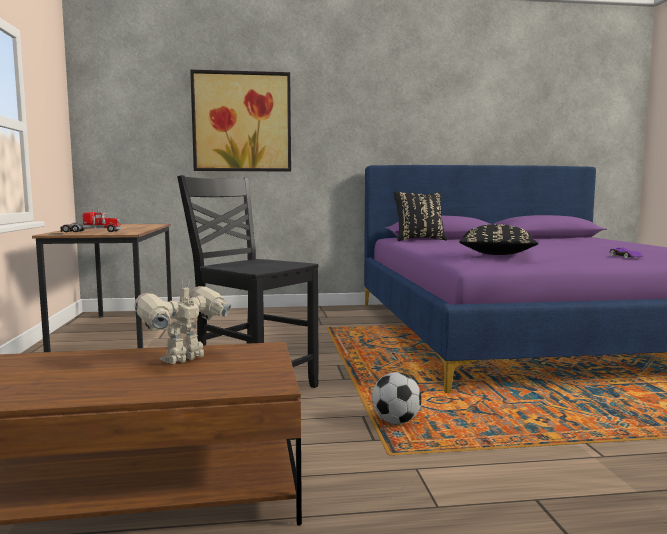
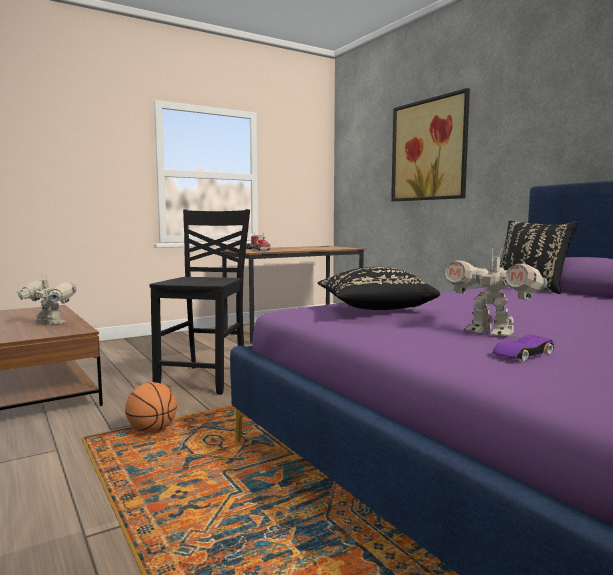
camera: 65 degrees right, 0 degrees up
(395, 422) = (152, 431): football -> basketball
(574, 254) = (491, 332): none -> toy robot

